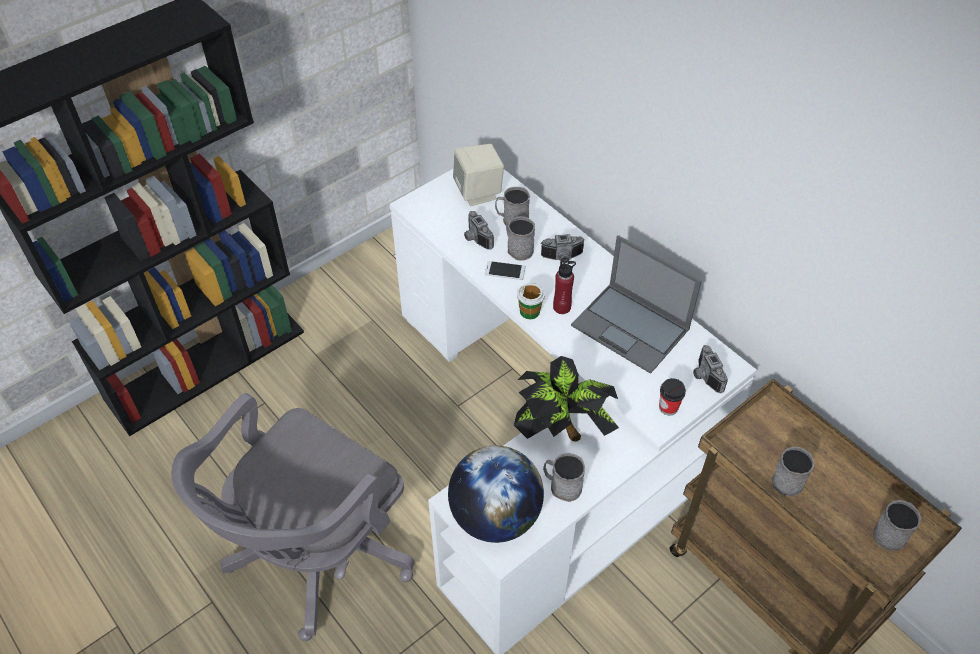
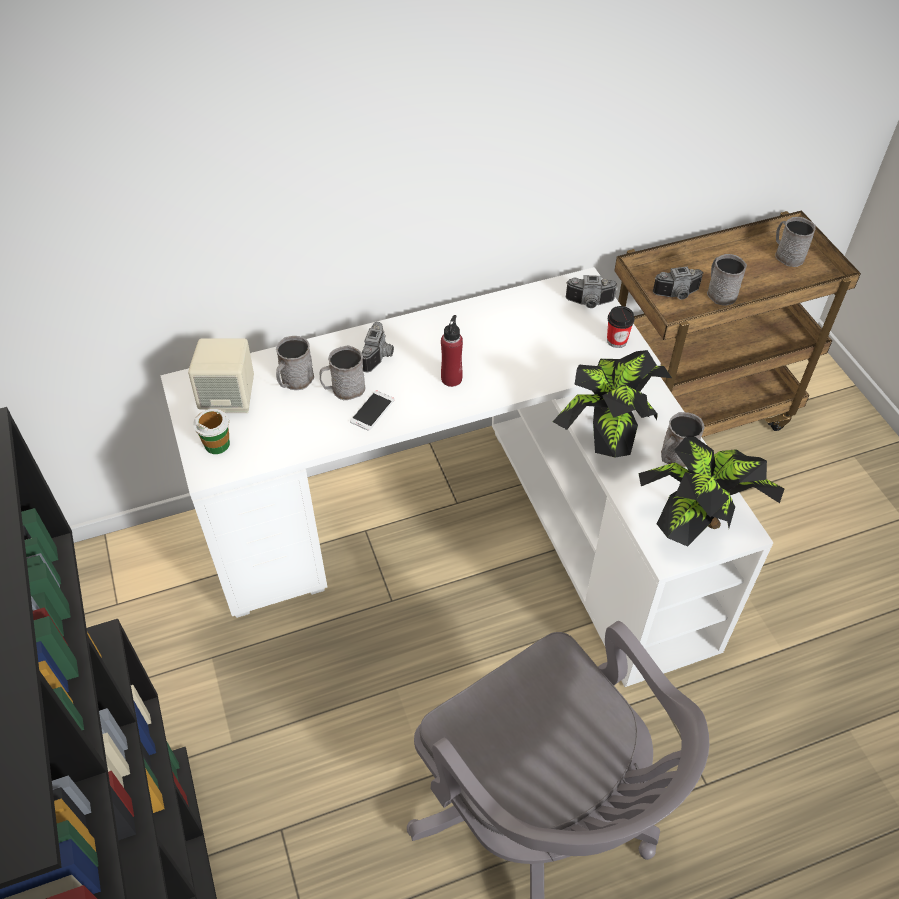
camera: 70 degrees left, 0 degrees up
(475, 239) = (306, 423): camera -> camera (678, 295)
(495, 516) = (697, 524): globe -> potted plant
(530, 311) = (444, 407): cup -> cup (217, 444)
(631, 328) = (506, 334): laptop -> none

